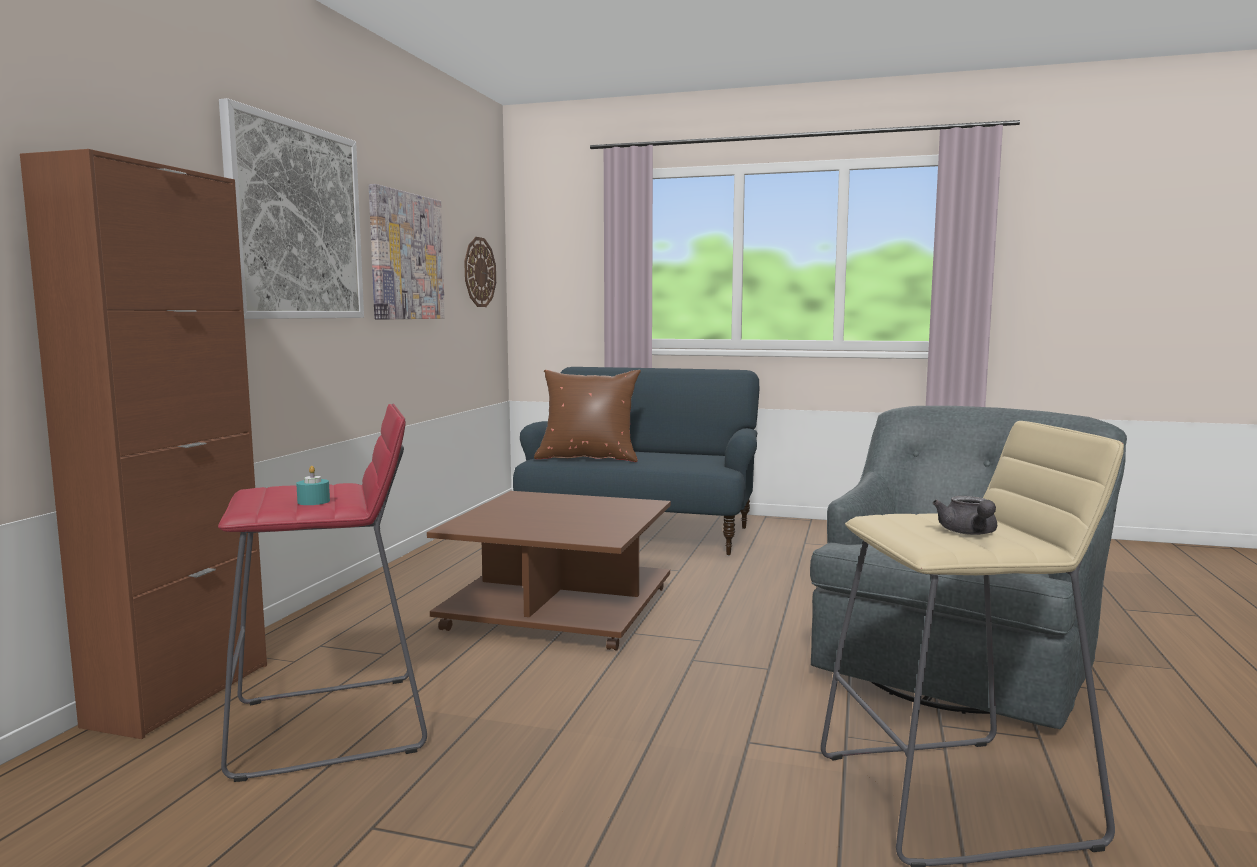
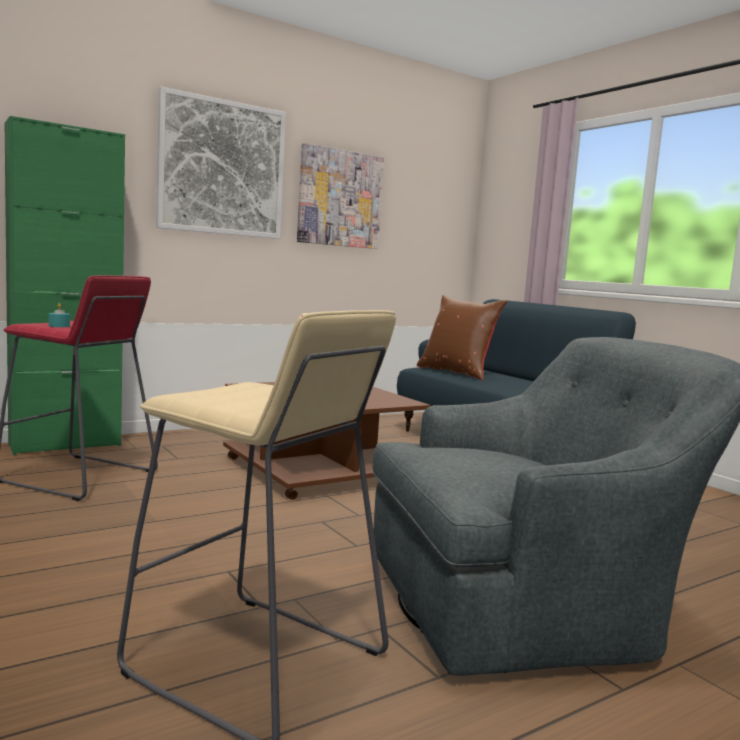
camera: 40 degrees right, 0 degrees up
(180, 694) = (65, 444): brown cabinet -> green cabinet
(479, 272) = (434, 217): wall clock -> none
(969, 533) = (245, 399): grey teapot -> none

